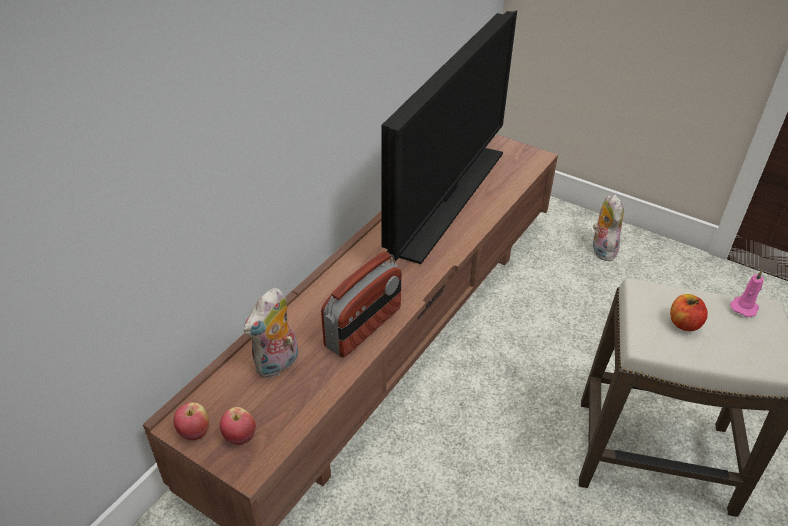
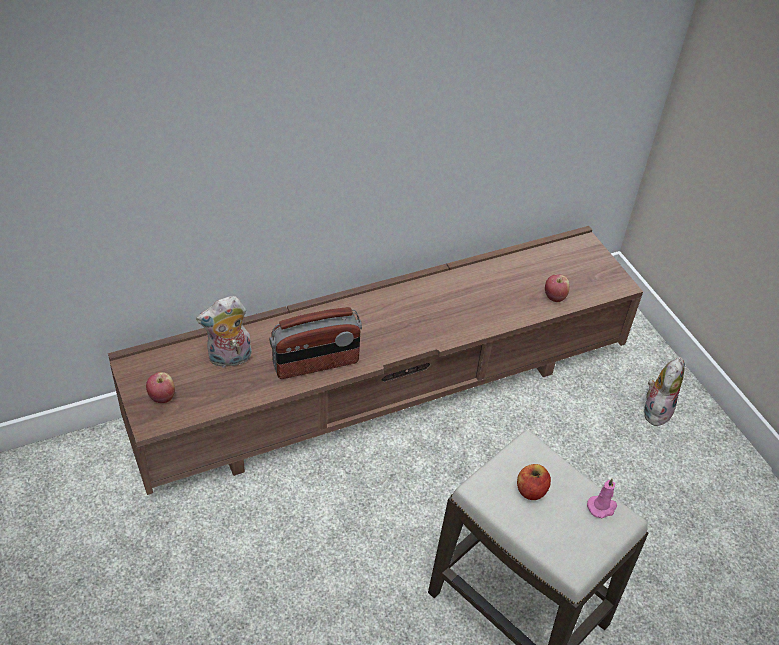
camera: 30 degrees right, 5 degrees up
(194, 432) = (136, 377): apple -> apple (554, 297)
(448, 199) = (490, 287): television -> none

